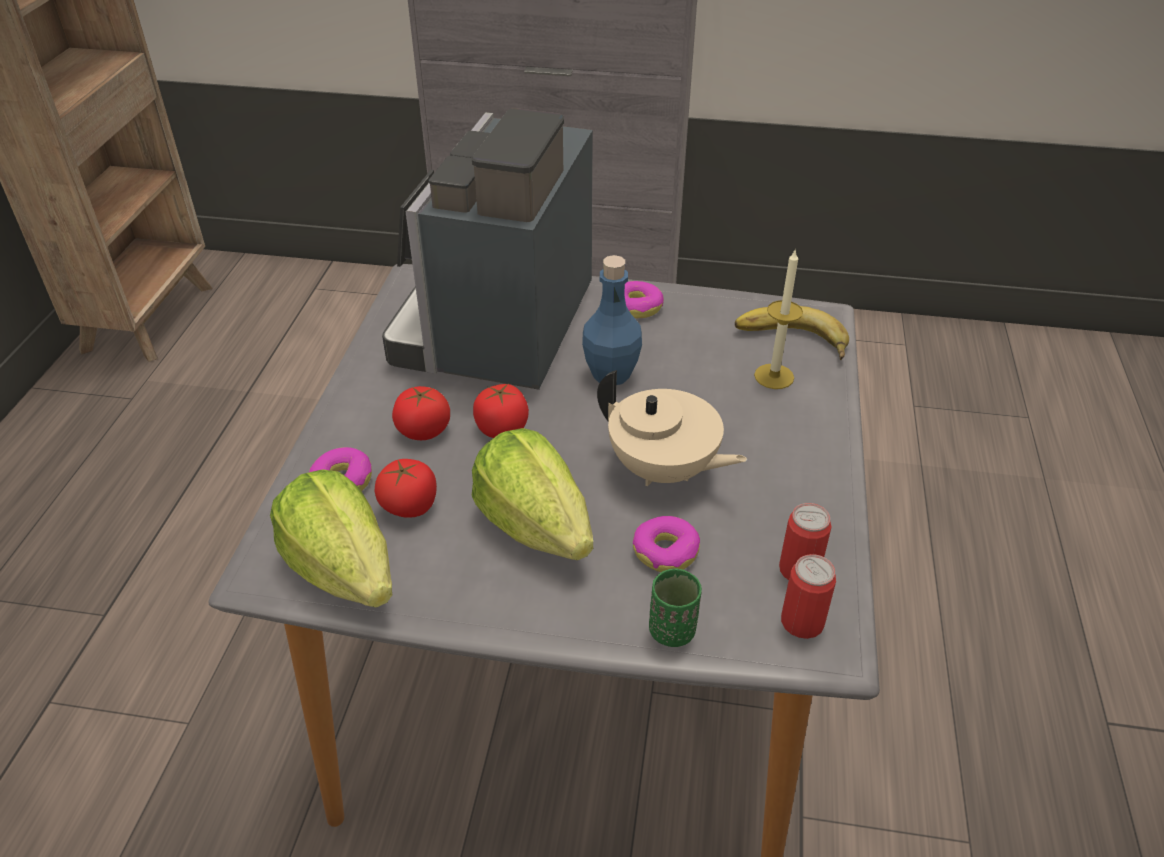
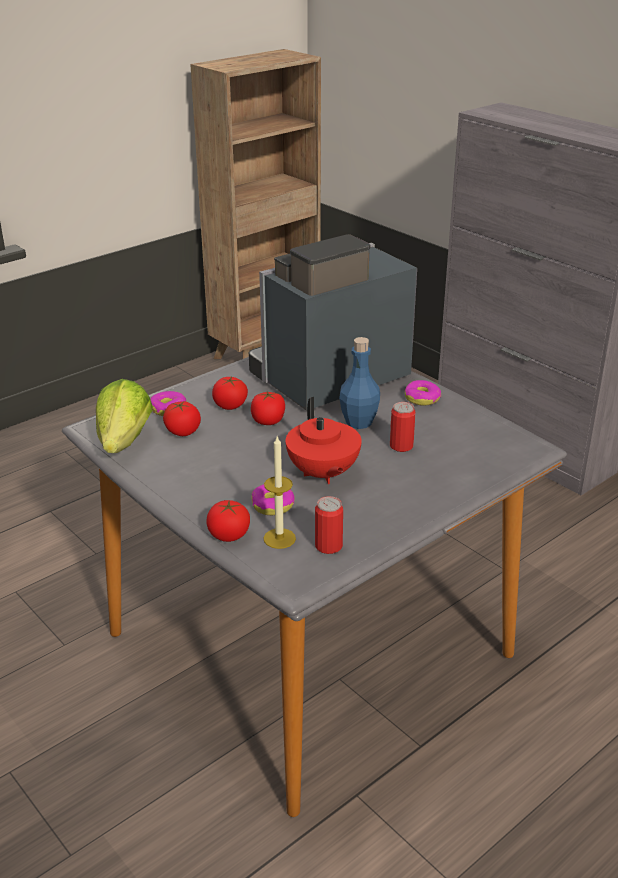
camera: 40 degrees right, 10 degrees down
(535, 525) = (226, 465): lettuce -> none
(663, 470) = (322, 474): beige teapot -> red teapot
(672, 631) = (229, 535): green cup -> tomato
(774, 376) = (452, 462): candle -> candle (279, 538)
(790, 342) = (490, 451): banana -> none
(802, 622) = (296, 565): can -> can (401, 446)

